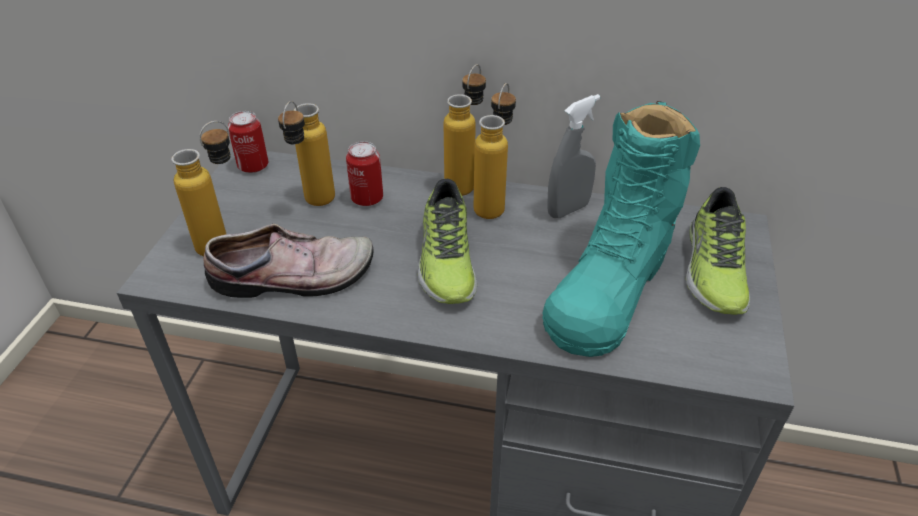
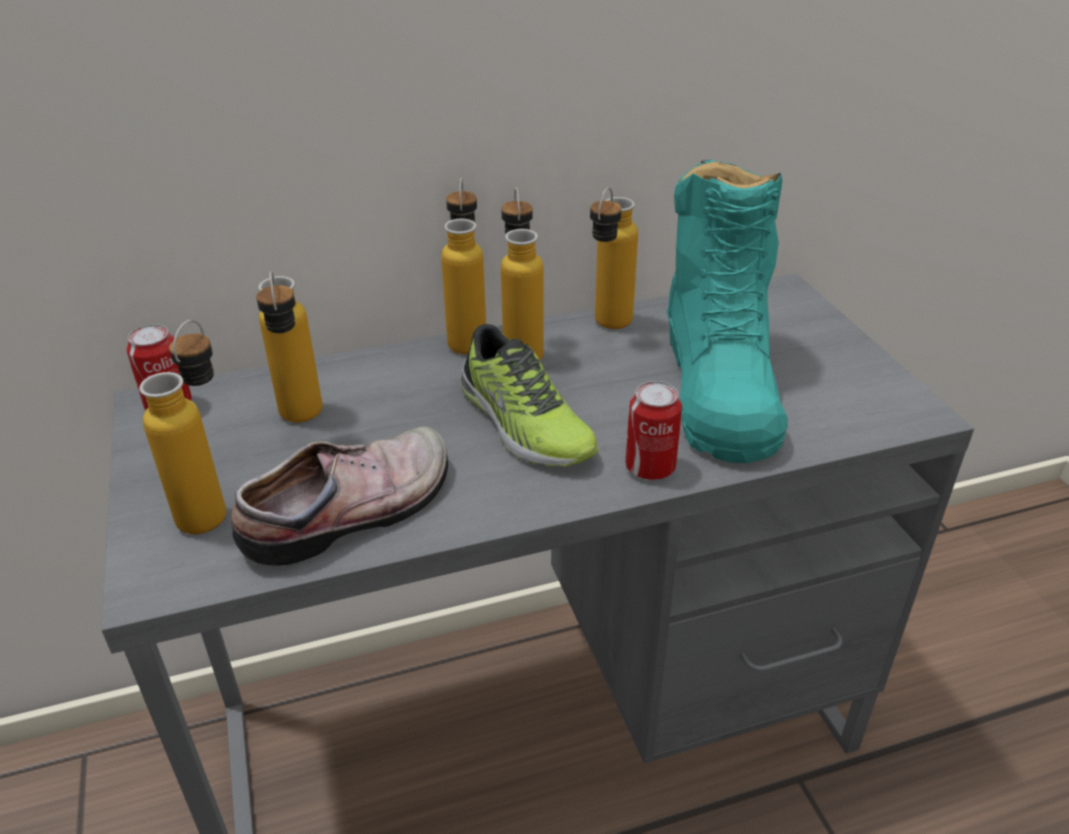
camera: 30 degrees left, 5 degrees down
(367, 198) = (364, 392): can -> can (650, 467)
(568, 209) = (607, 328): grey spray bottle -> bottle
(713, 269) = (797, 336): shoe -> none

